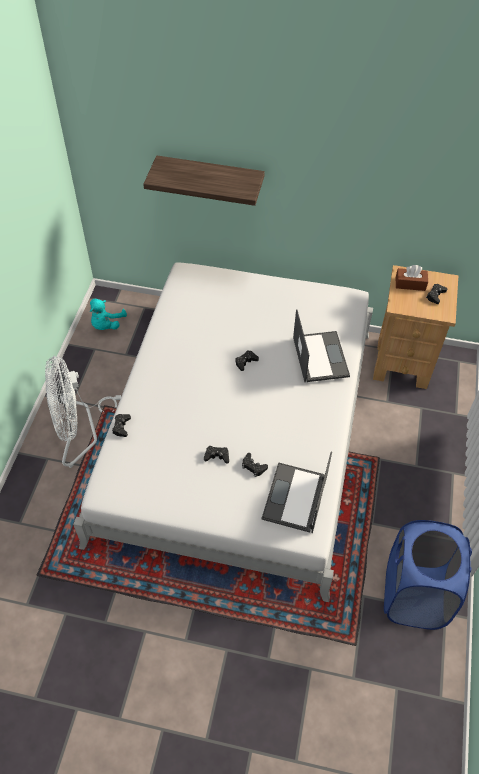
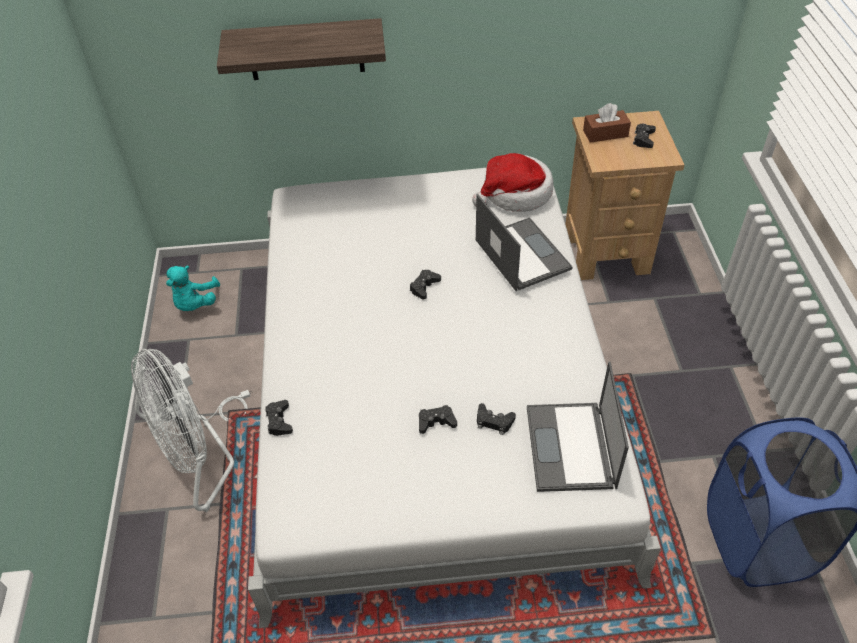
camera: 15 degrees left, 5 degrees down
(335, 310) = (515, 194): none -> hat

